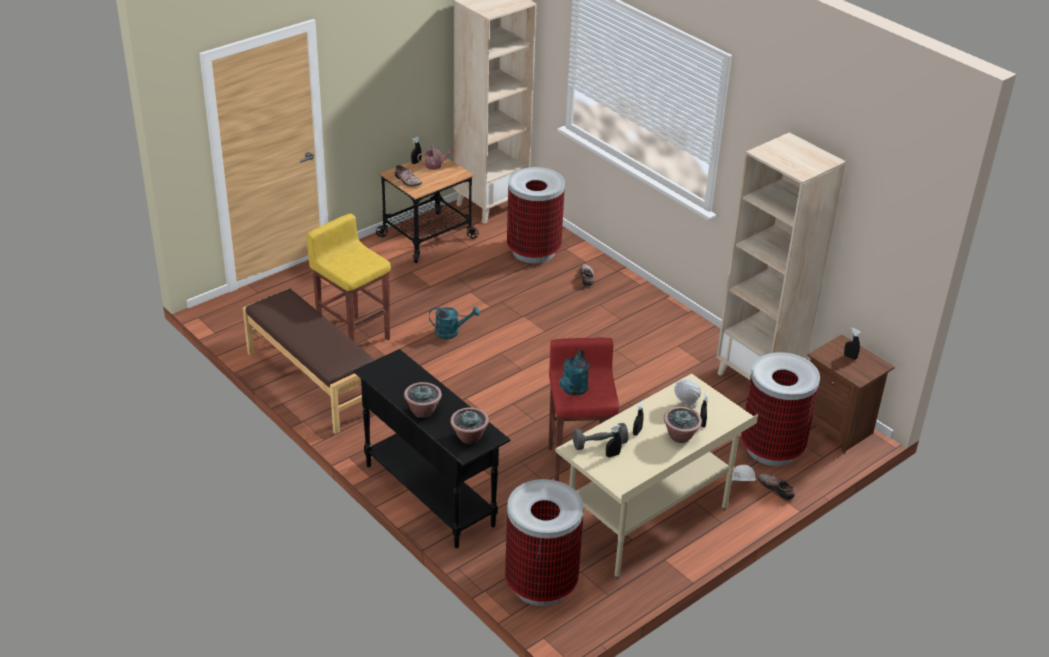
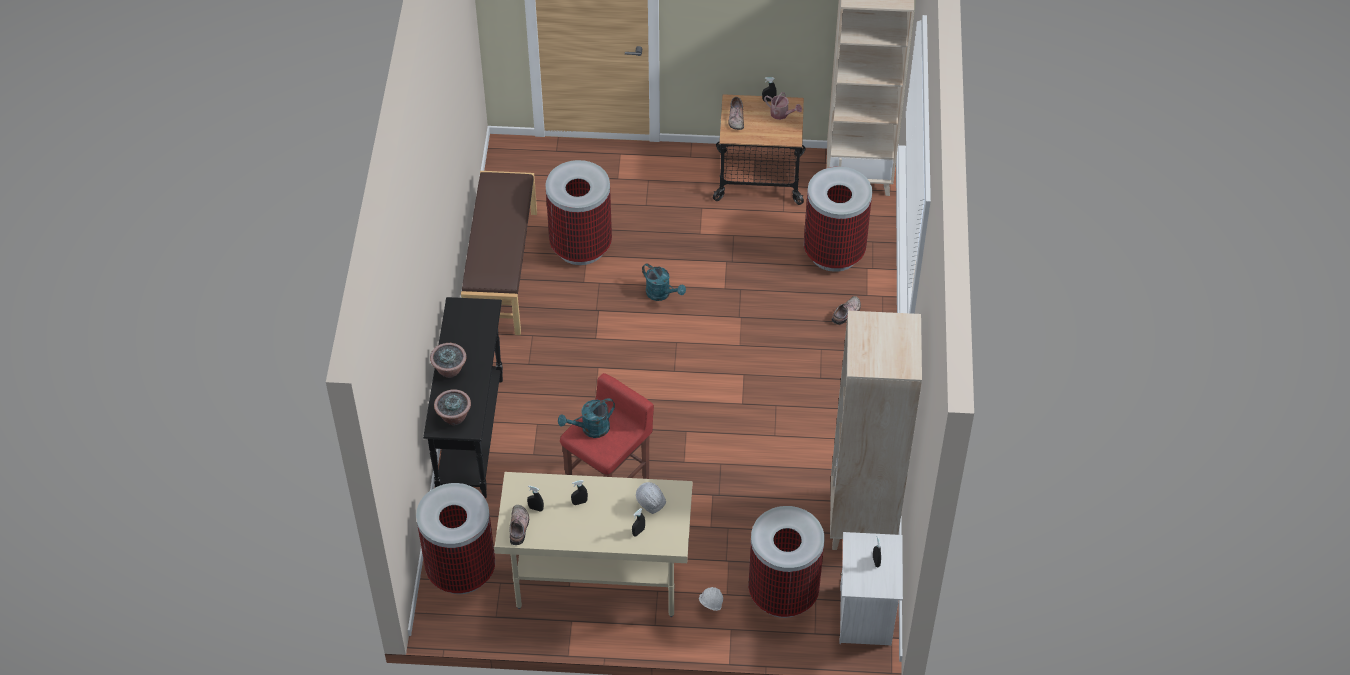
camera: 45 degrees right, 15 degrees up
(354, 336) = (581, 246): yellow stool -> trash can
(599, 444) = (539, 492): grey dumbbell -> none
(680, 436) = (606, 530): potted plant -> none
(777, 488) = (738, 630): shoe -> shoe (519, 527)
(837, 427) = (866, 616): brown nightstand -> white nightstand

